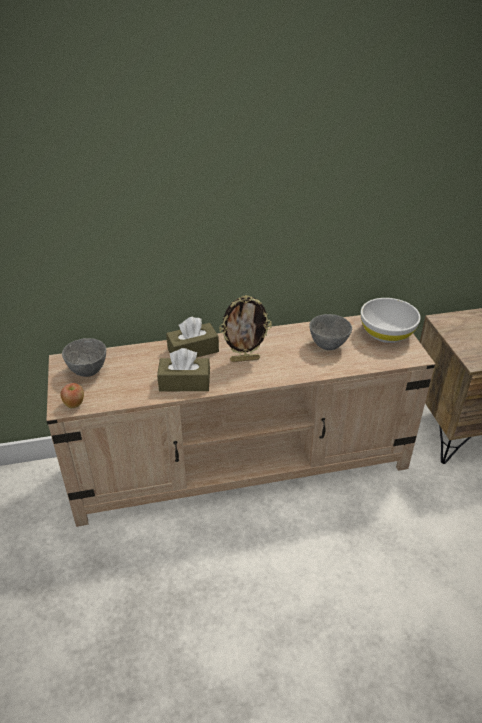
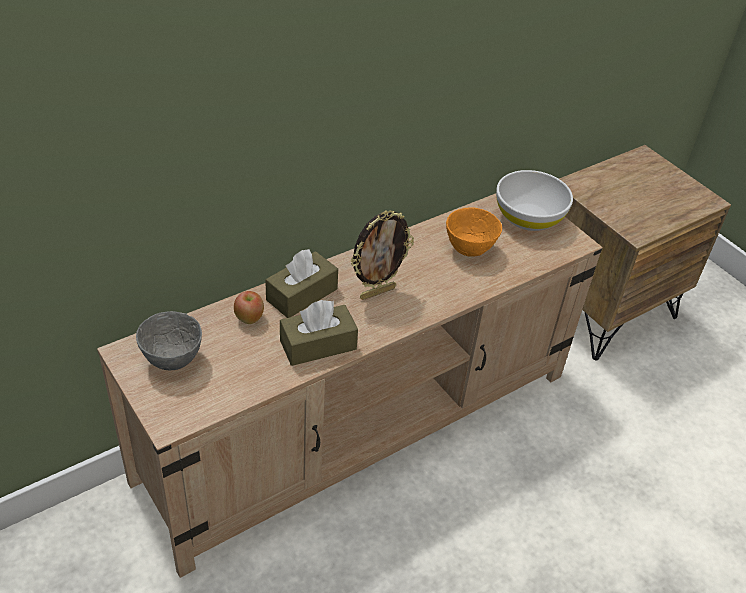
camera: 25 degrees left, 5 degrees up
(74, 404) = (184, 414): apple -> apple (249, 318)
(328, 345) = (468, 249): grey bowl -> orange bowl

